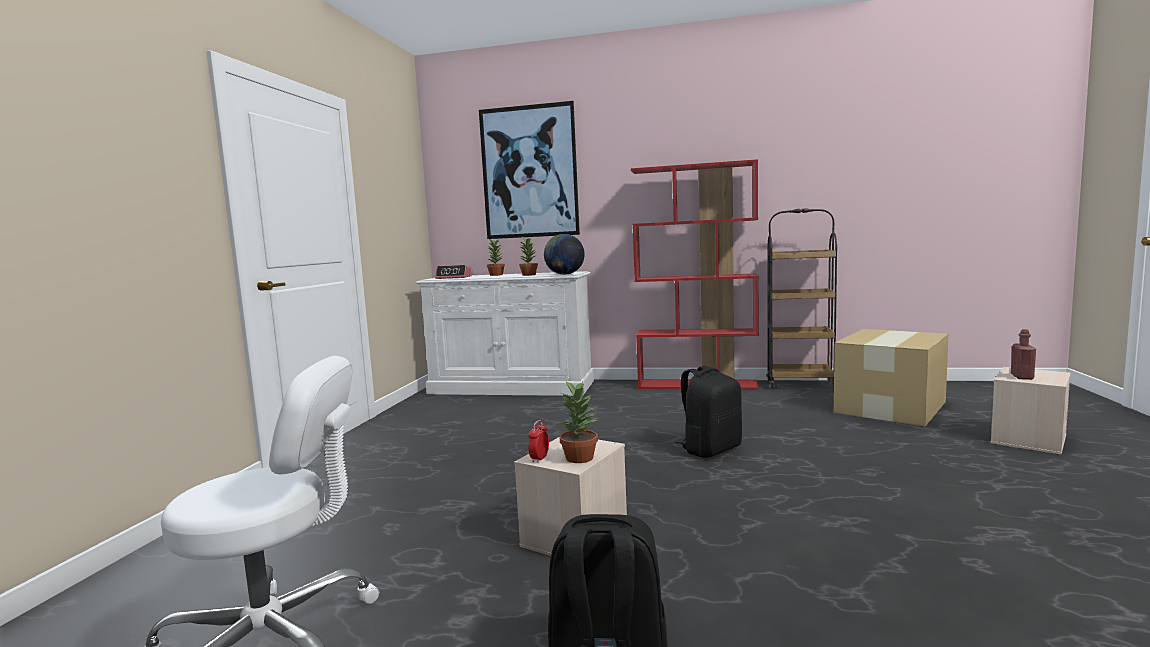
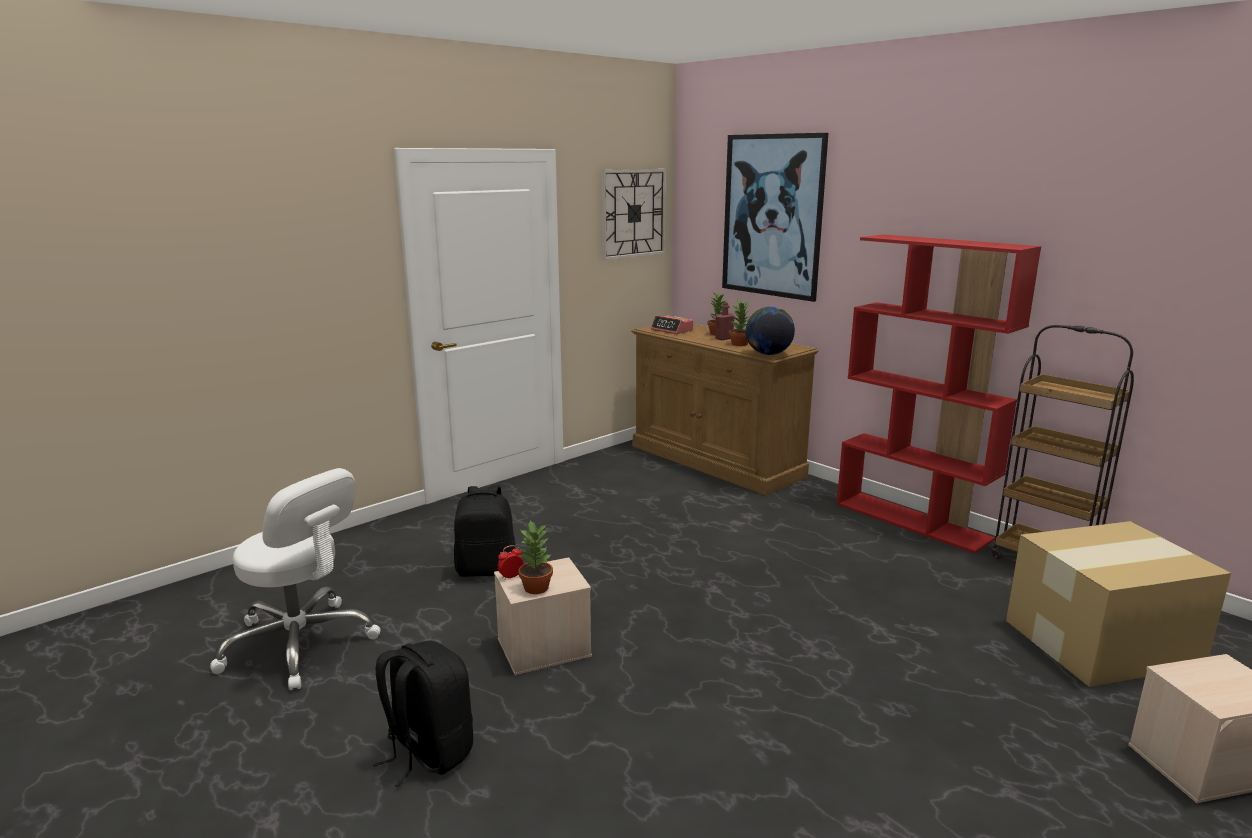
camera: 35 degrees right, 10 degrees up
(401, 176) = (633, 213): none -> wall clock
(512, 387) = (716, 461): white cabinet -> brown cabinet
(710, 449) = (780, 612): black backpack -> black backpack (487, 569)
(1022, 377) = (1198, 679): red bottle -> red bottle (724, 338)

